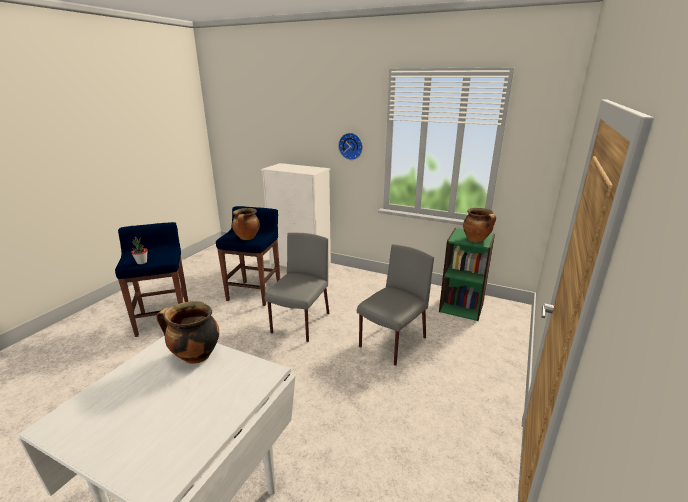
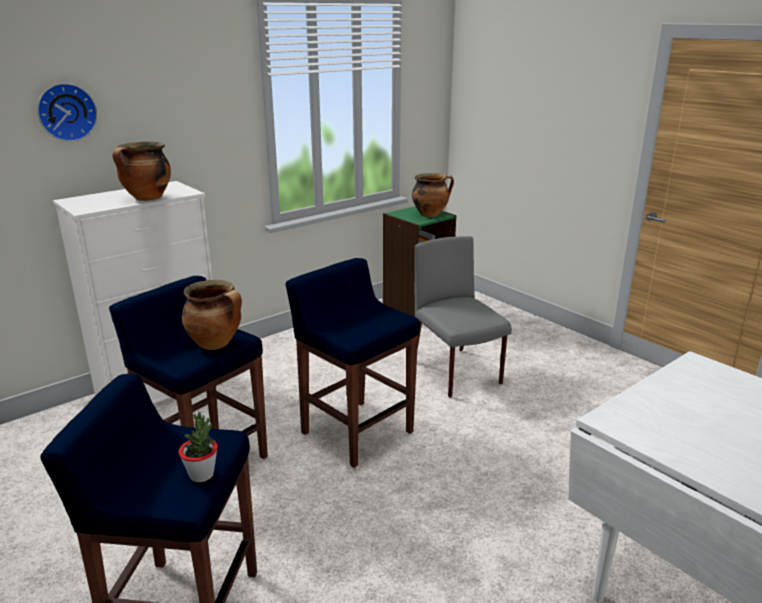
camera: 65 degrees left, 0 degrees up
(195, 356) = (659, 406): cooking pot -> cooking pot (147, 198)
(300, 323) = (356, 431): grey chair -> blue stool
(351, 146) = (206, 131): wall clock -> wall clock (66, 112)

